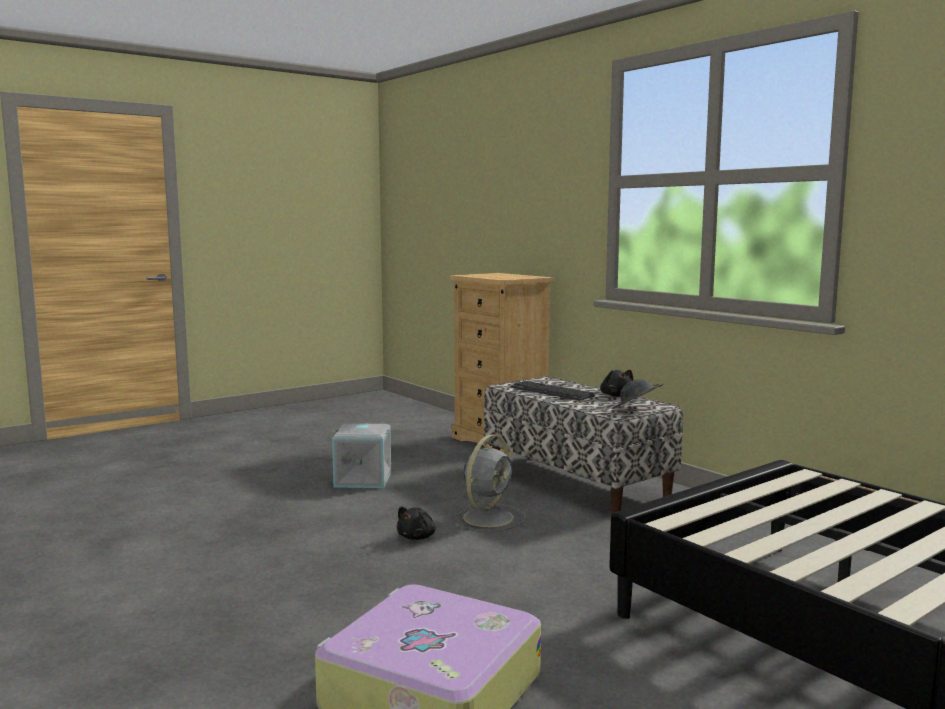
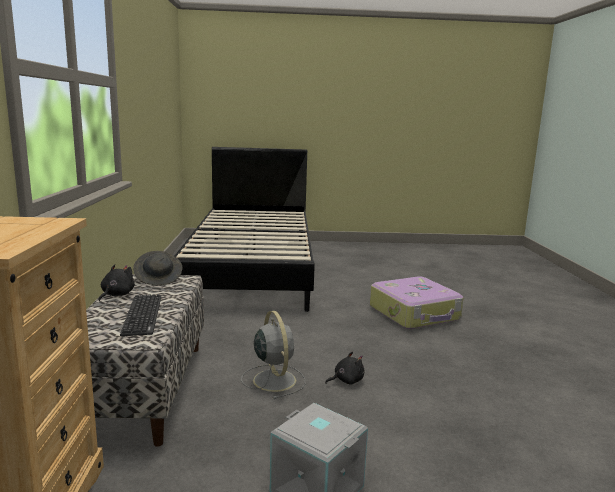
camera: 145 degrees left, 5 degrees up
(489, 517) = (273, 379): grey fan -> grey fan turned 90 degrees clockwise

